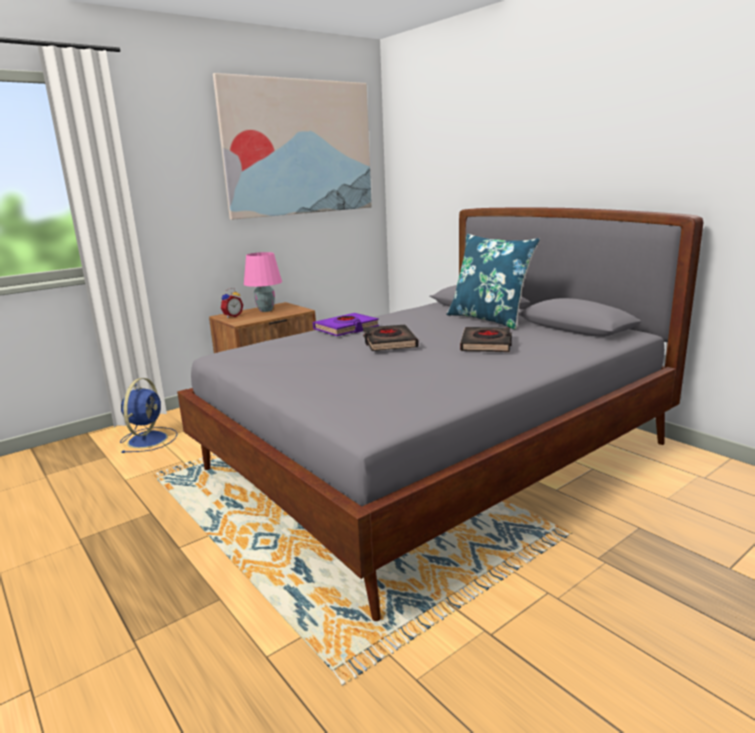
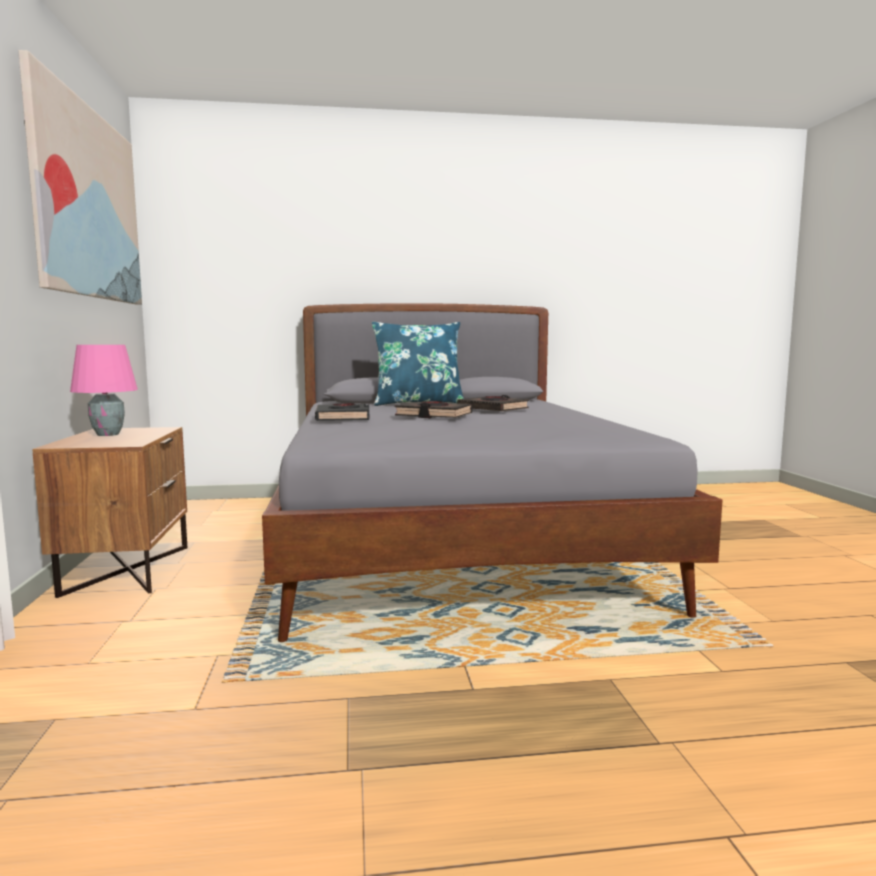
camera: 60 degrees left, 10 degrees down
(148, 439) = (72, 671): blue fan -> none
(232, 316) = (81, 443): alarm clock -> none
(346, 328) = (342, 418): purple book -> black book

